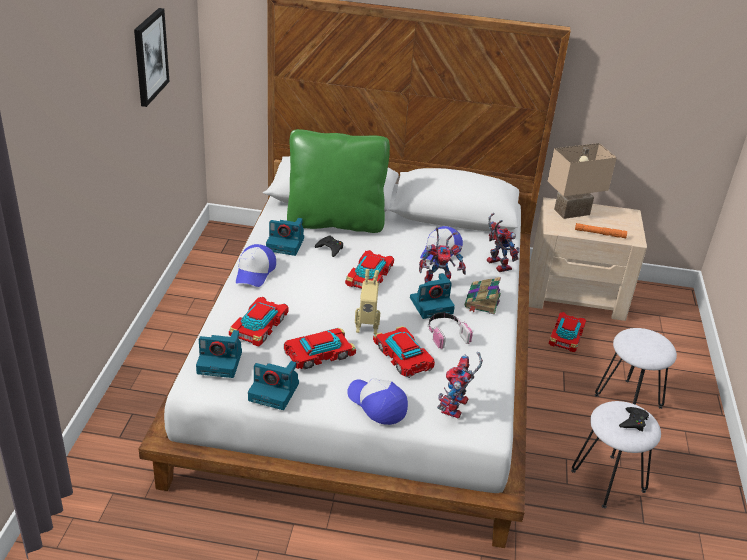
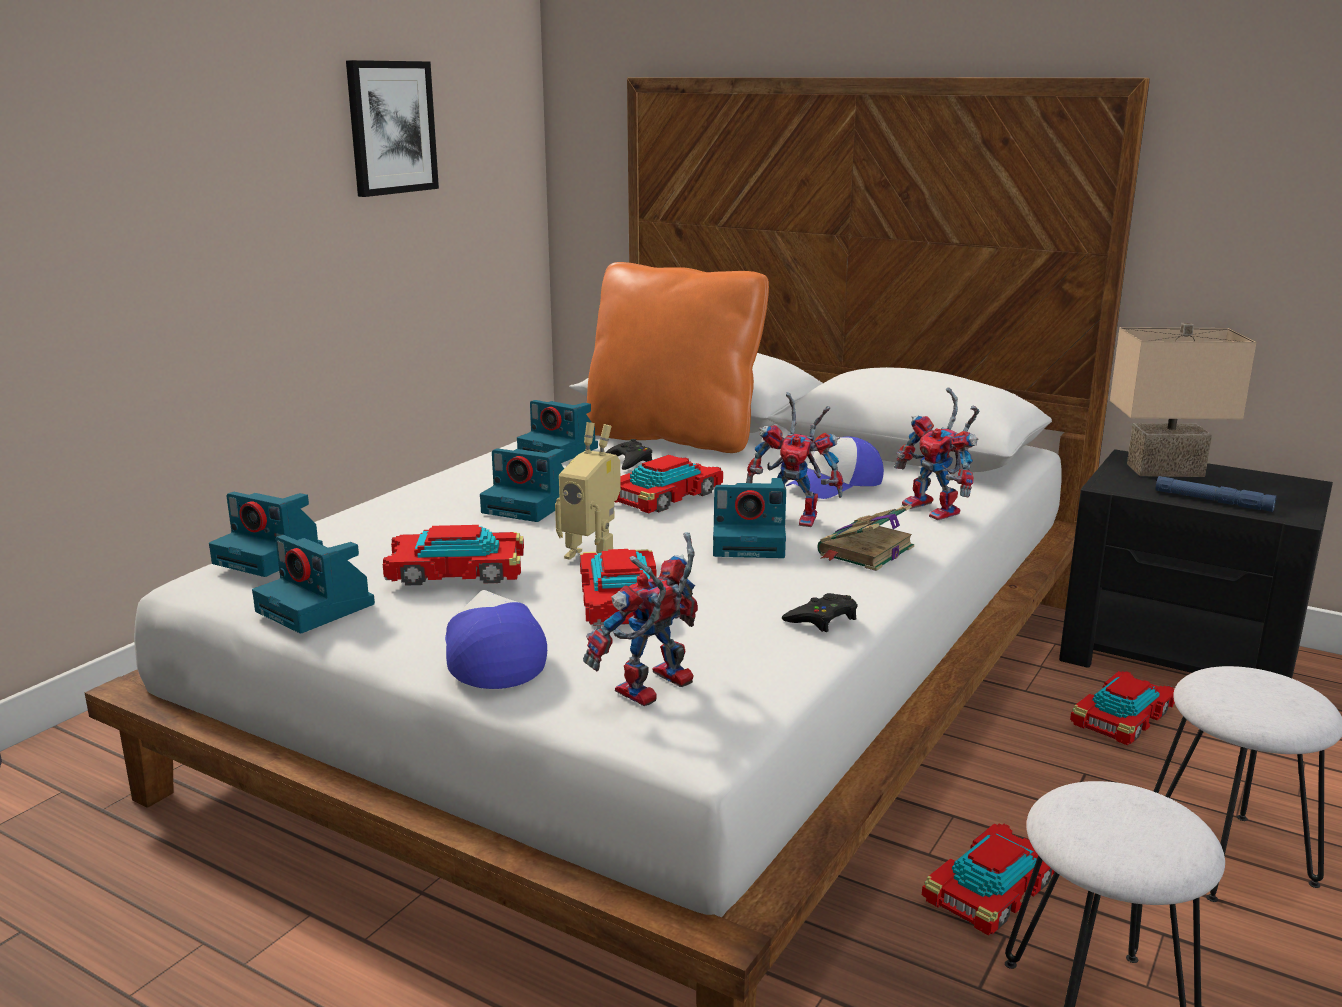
camera: 25 degrees right, 15 degrees down
(255, 272) = (470, 472): cap -> none
(260, 326) = (393, 525): toy car -> toy car (993, 890)
(313, 297) = (529, 506): none -> camera
(335, 222) = (673, 437): green pillow -> orange pillow
(446, 334) = (741, 582): headphones -> none
(495, 264) = (938, 510): toy robot -> toy robot turned 150 degrees clockwise
(576, 293) = (1181, 656): beige nightstand -> black nightstand
(600, 233) = (1213, 501): orange flashlight -> blue flashlight
(633, 422) = (1142, 827): black game controller -> black game controller (822, 619)

